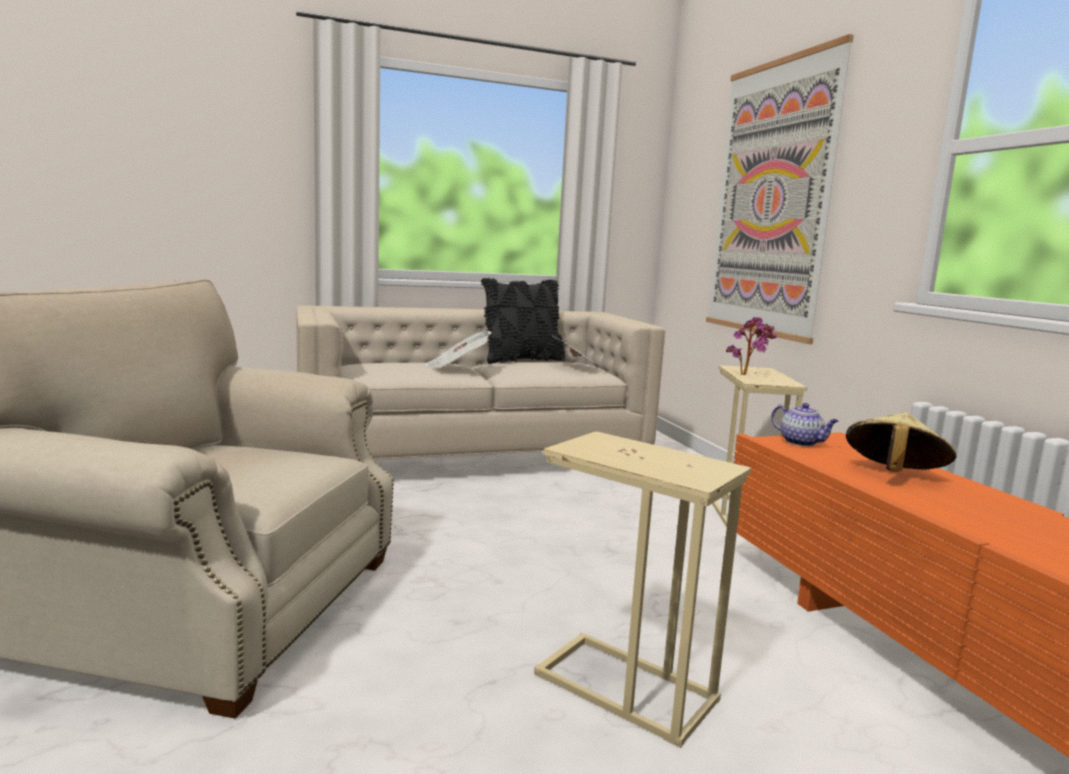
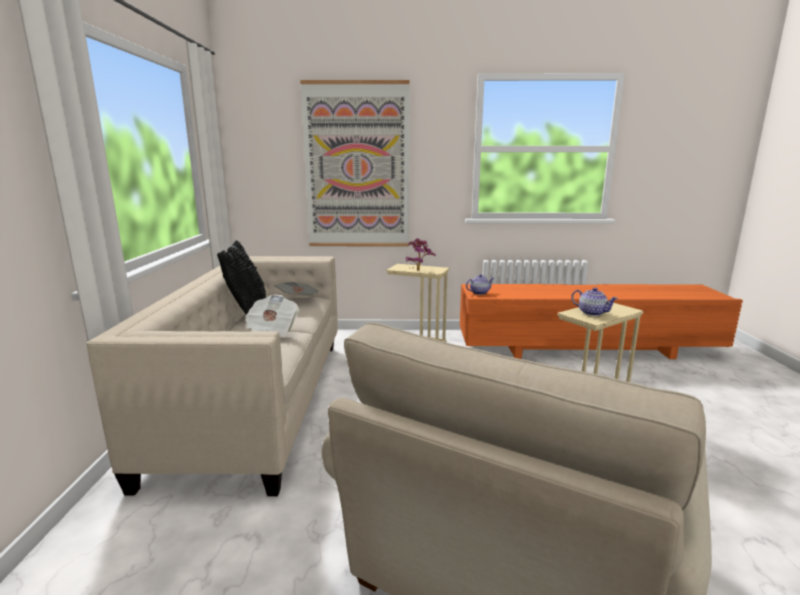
camera: 70 degrees left, 5 degrees up
(624, 450) = (592, 313): none -> teapot
(893, 475) = (527, 291): beige hat -> none

